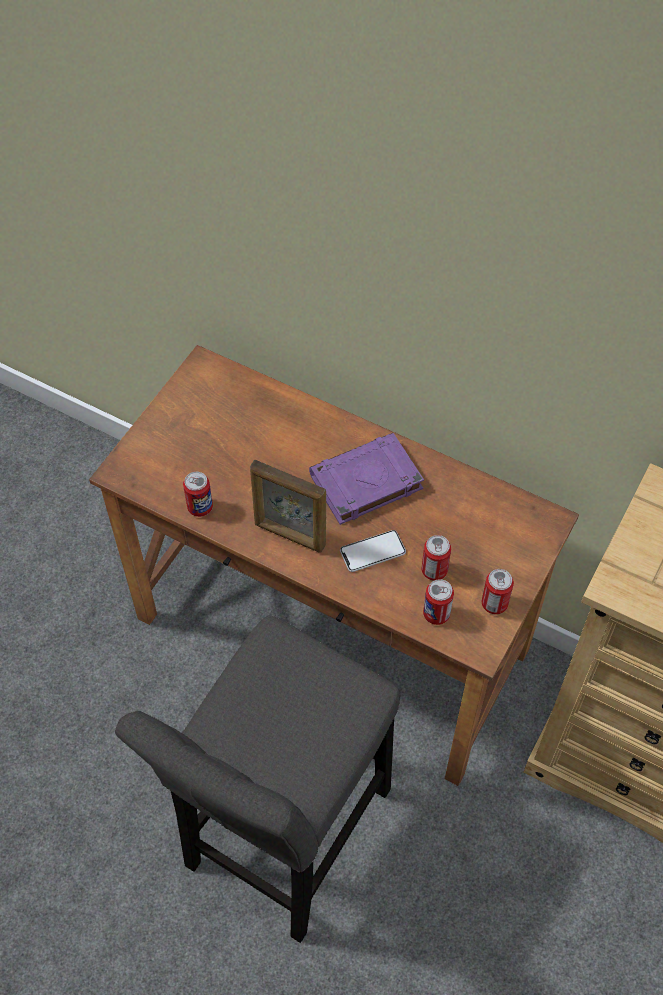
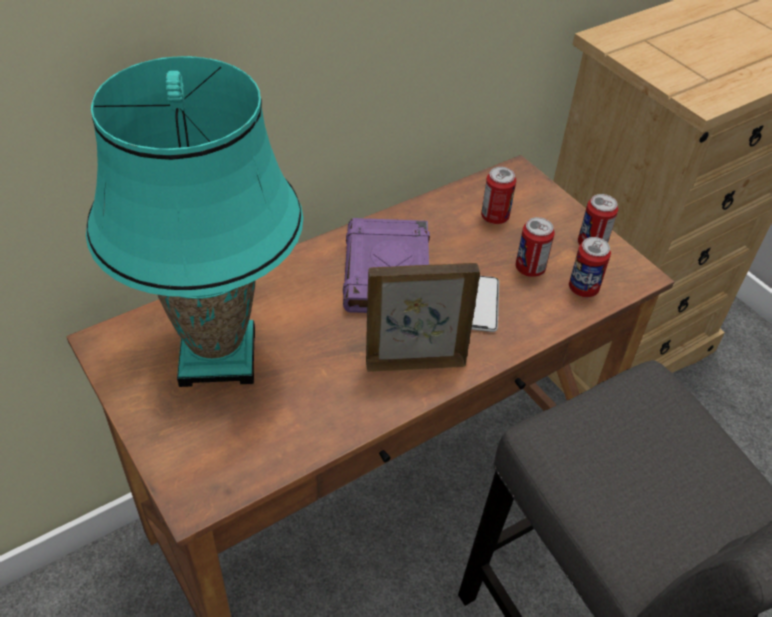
camera: 65 degrees left, 10 degrees down
(200, 507) = (316, 432): can -> can (494, 217)
(227, 427) = (218, 357): none -> turquoise table lamp
(289, 535) = (414, 363): picture frame -> picture frame turned 150 degrees counterclockwise

